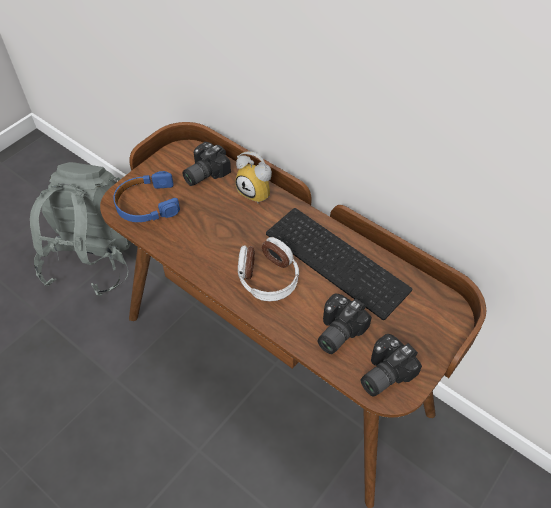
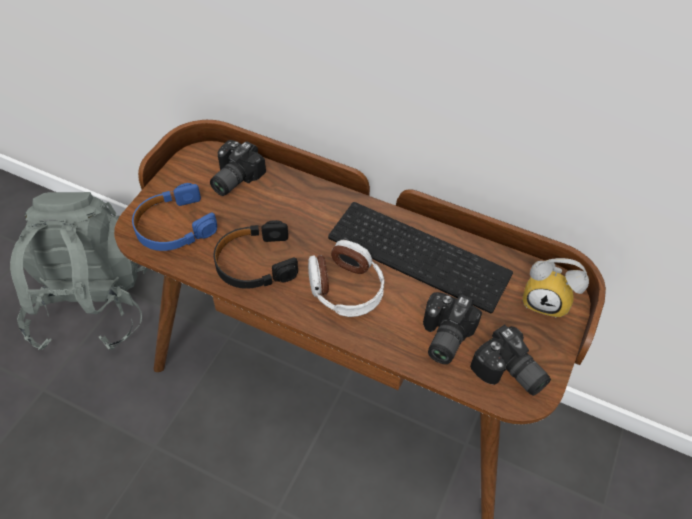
camera: 15 degrees left, 0 degrees up
(201, 244) = (255, 263): none -> black headphones
(258, 192) = (304, 190): alarm clock -> alarm clock (547, 300)
(382, 373) = (508, 374): camera -> camera turned 75 degrees counterclockwise

